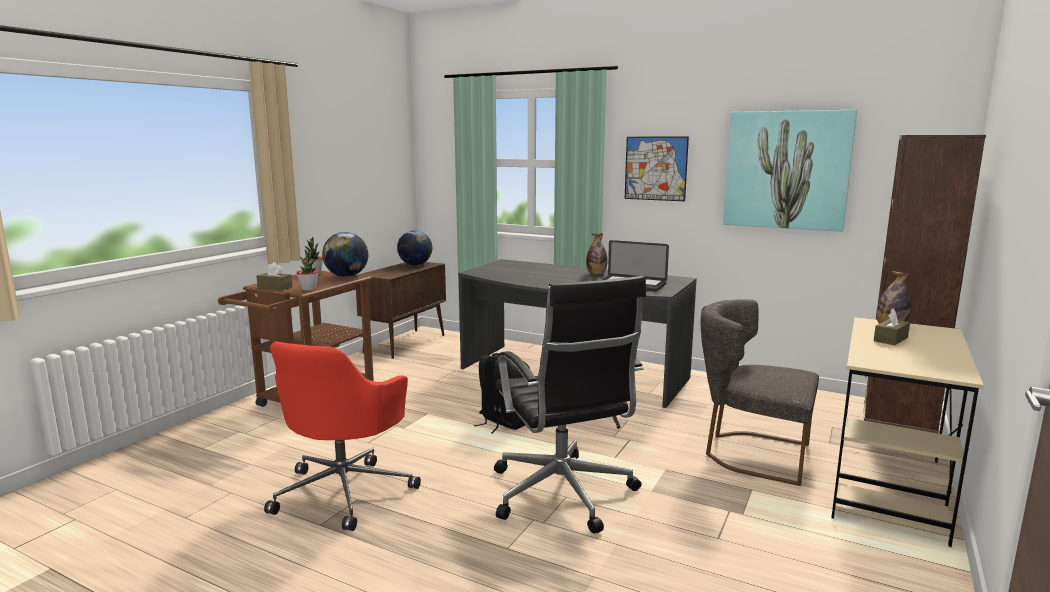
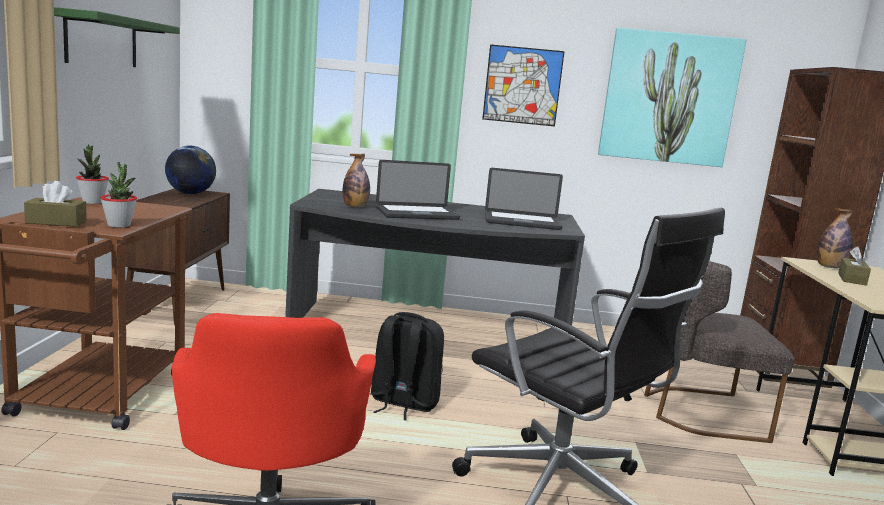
camera: 25 degrees left, 0 degrees up
(341, 165) = (102, 40): none -> green shelf
(346, 276) = (152, 206): globe -> none
(547, 279) = (417, 214): none -> laptop
(596, 274) = (462, 209): bottle -> bottle (355, 207)

